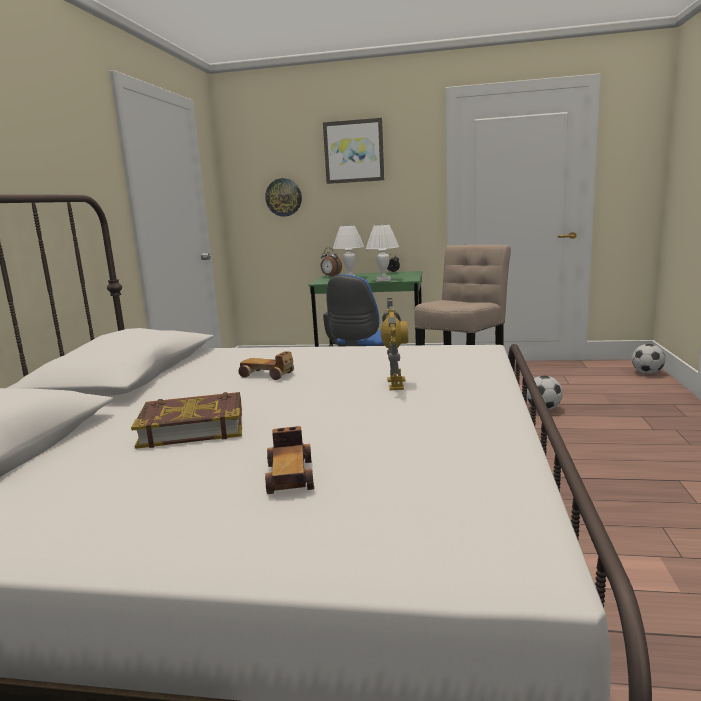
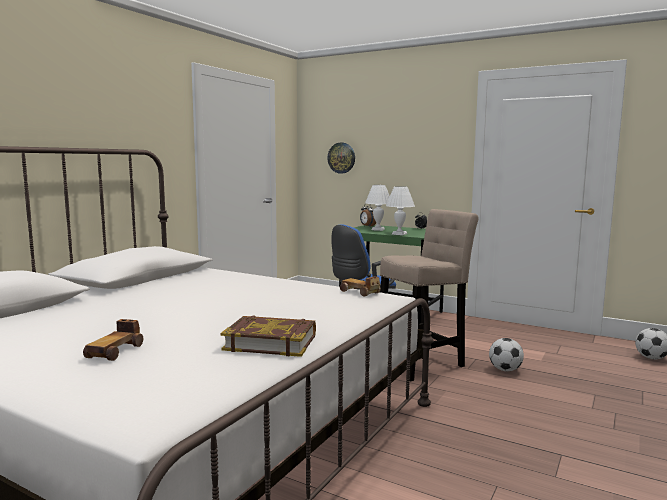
camera: 20 degrees right, 5 degrees down
(192, 427) = (114, 314): book -> book (271, 342)
(267, 375) = (211, 291): toy car -> toy car (360, 292)
(354, 151) = (398, 123): picture -> none
(396, 384) = (279, 311): toy robot -> none

